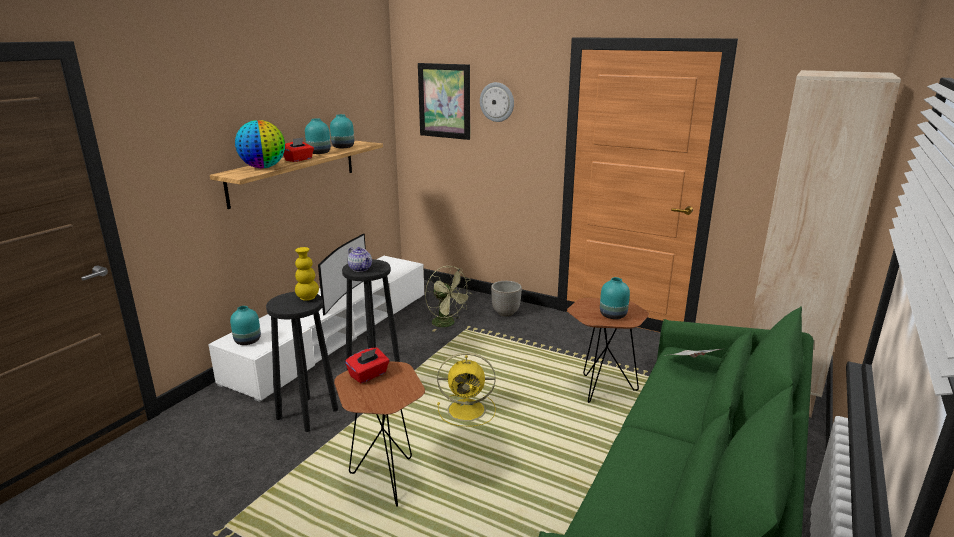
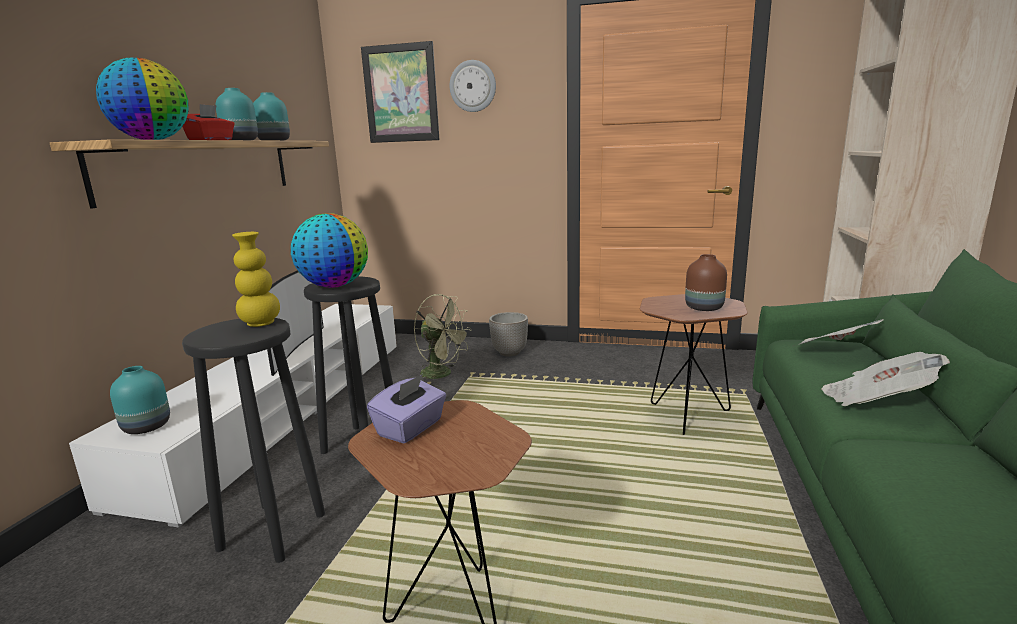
camera: 15 degrees left, 5 degrees down
(360, 269) = (334, 286): teapot -> globe
(368, 375) = (411, 428): red tissue box -> purple tissue box
(468, 410) = (531, 474): yellow fan -> none
(612, 315) = (703, 308): turquoise vase -> brown vase
(673, 407) = (875, 402): none -> newspaper

